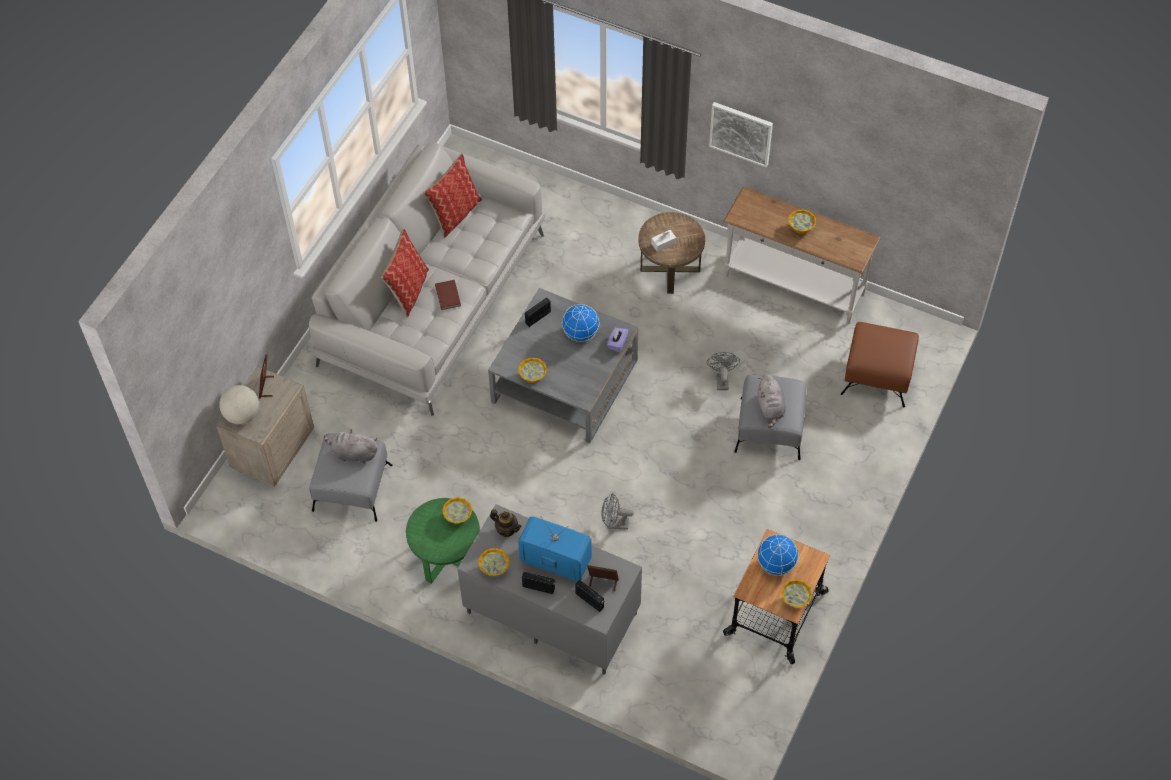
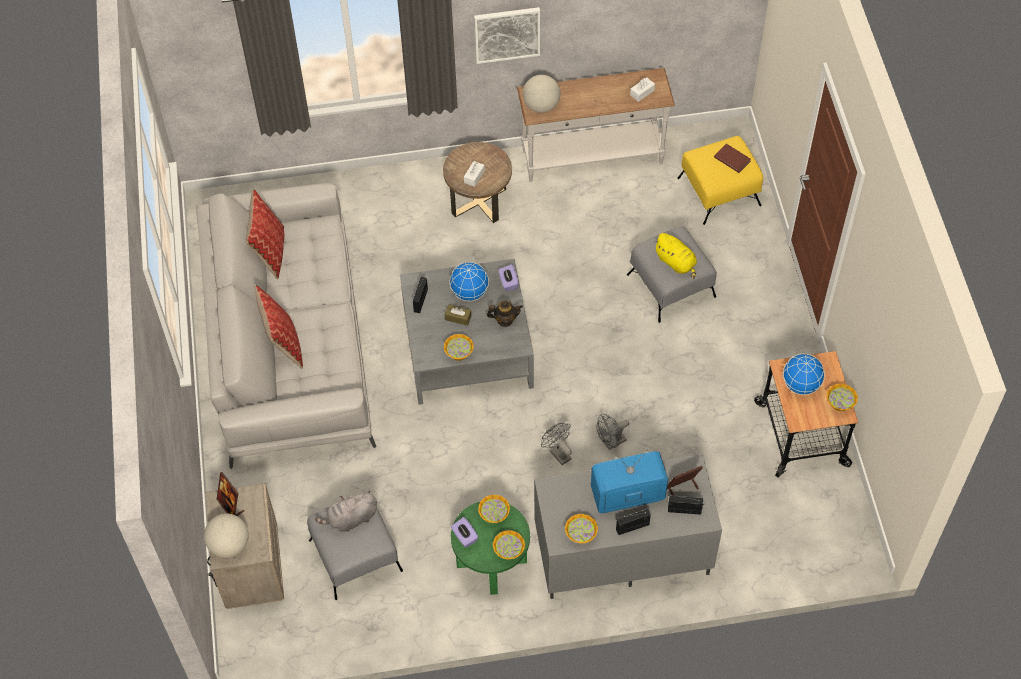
camera: 35 degrees left, 0 degrees up
(422, 519) = (464, 537): none -> purple tissue box
(448, 295) = (324, 327): brown book -> brown book (732, 158)
(506, 529) = (563, 495): teapot -> teapot (505, 320)
(555, 348) = (458, 317): none -> brown tissue box
(721, 379) = (598, 268): grey fan -> grey fan (557, 452)
(749, 212) = (541, 106): none -> globe
(770, 408) = (676, 263): grey plush toy -> yellow plush toy
(801, 227) = (594, 95): bowl -> bowl (508, 550)
(843, 247) = (642, 92): none -> white tissue box
(878, 375) = (719, 191): brown ottoman -> yellow ottoman

